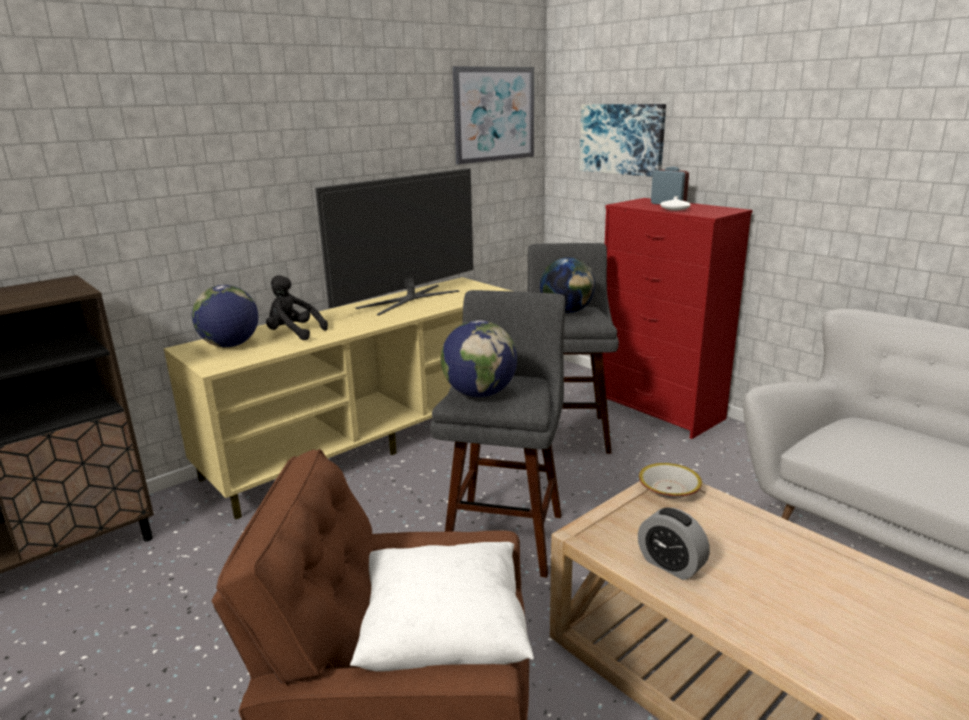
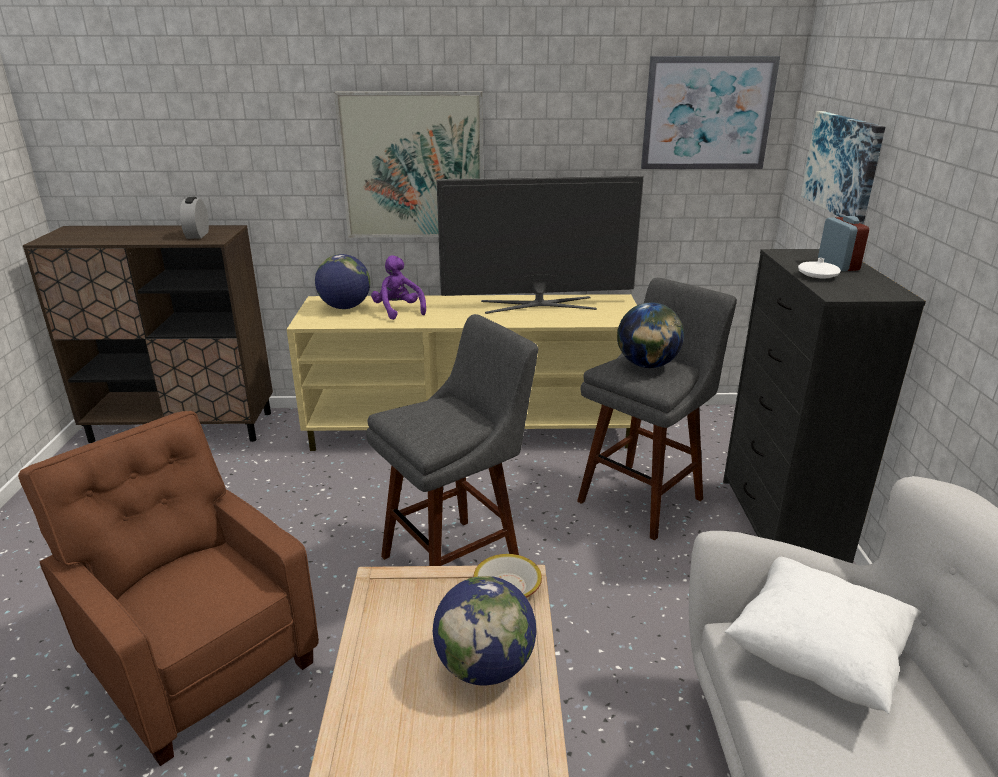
camera: 40 degrees right, 5 degrees up
(266, 181) = (413, 166): none -> picture
(293, 333) = (398, 311): black plush toy -> purple plush toy
(444, 638) = (184, 593): white pillow -> white pillow (815, 656)
(479, 393) = (412, 417): globe -> globe (485, 667)
(660, 410) = (782, 522): red dresser -> black dresser
(670, 565) = (391, 647): alarm clock -> alarm clock (197, 235)

